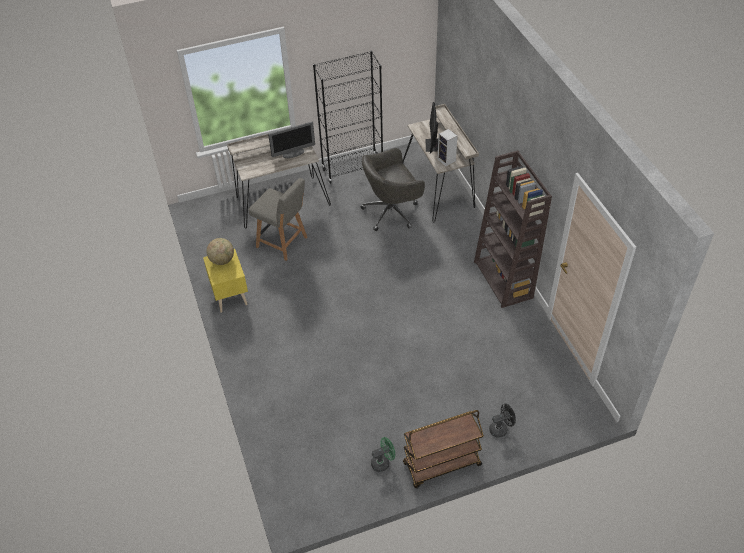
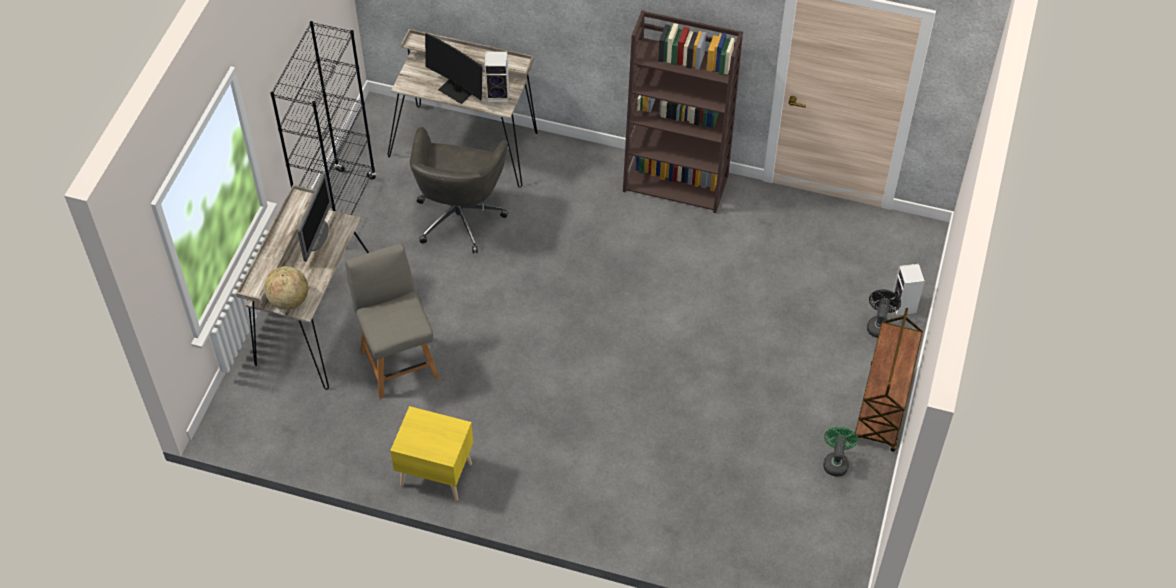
camera: 55 degrees left, 5 degrees up
(222, 260) = (418, 431): globe -> globe (289, 300)
(283, 243) = (398, 362): grey chair -> grey chair turned 90 degrees counterclockwise
(527, 434) = (904, 306): none -> speaker

